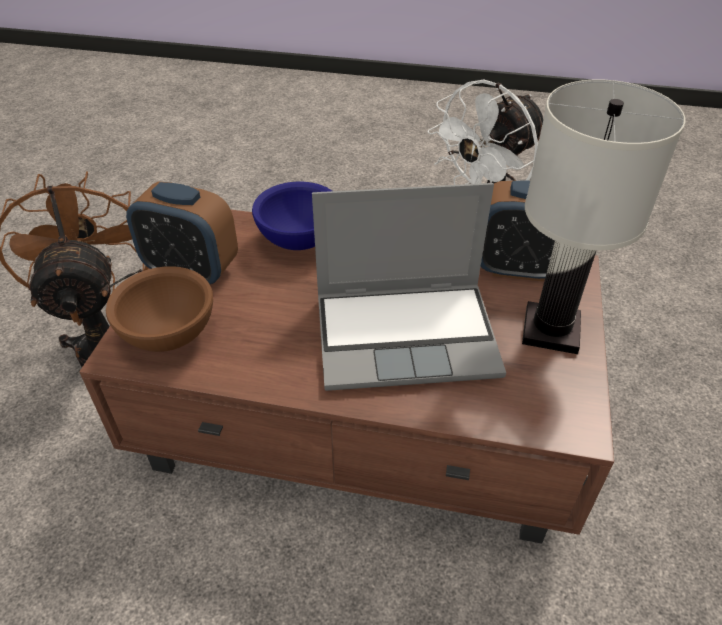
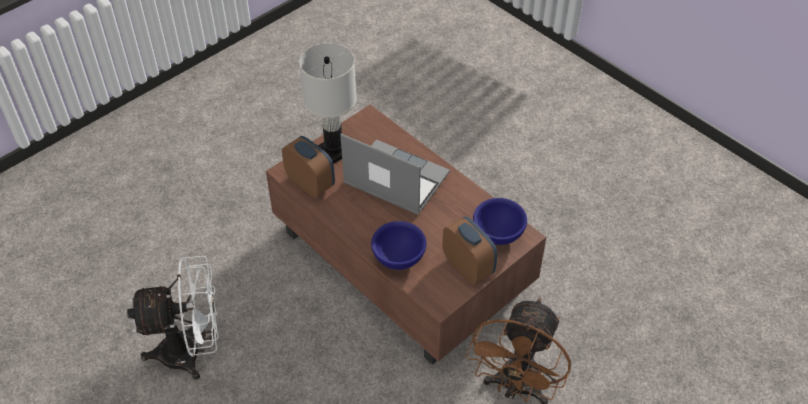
camera: 145 degrees left, 5 degrees up
(171, 335) = (497, 233): brown bowl -> blue bowl

